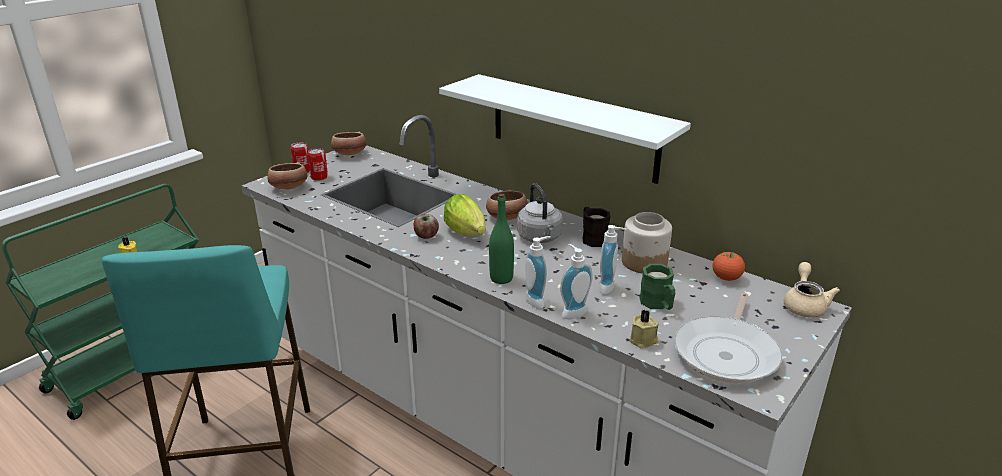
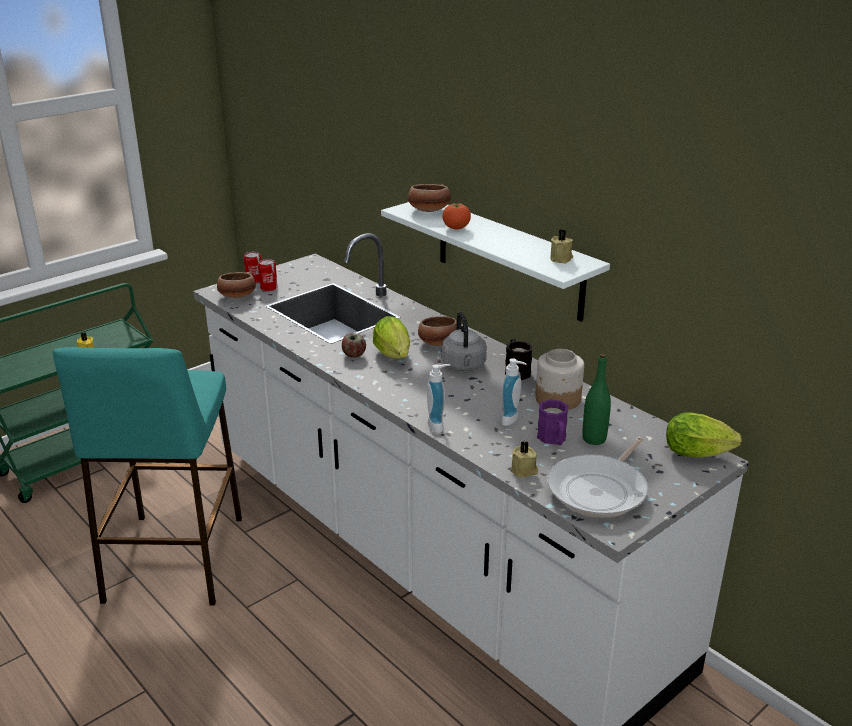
camera: 10 degrees right, 0 degrees up
(349, 154) = (304, 266): bowl -> bowl (428, 211)
(501, 278) = (411, 401): green bottle -> green bottle (594, 439)
(572, 311) = (467, 438): soap dispenser -> none
(642, 121) = (561, 259): none -> beige candle
(658, 304) = (553, 440): green mug -> purple mug
(726, 278) = (634, 421): tomato -> tomato (456, 228)
(804, 305) = (700, 454): beige teapot -> lettuce

